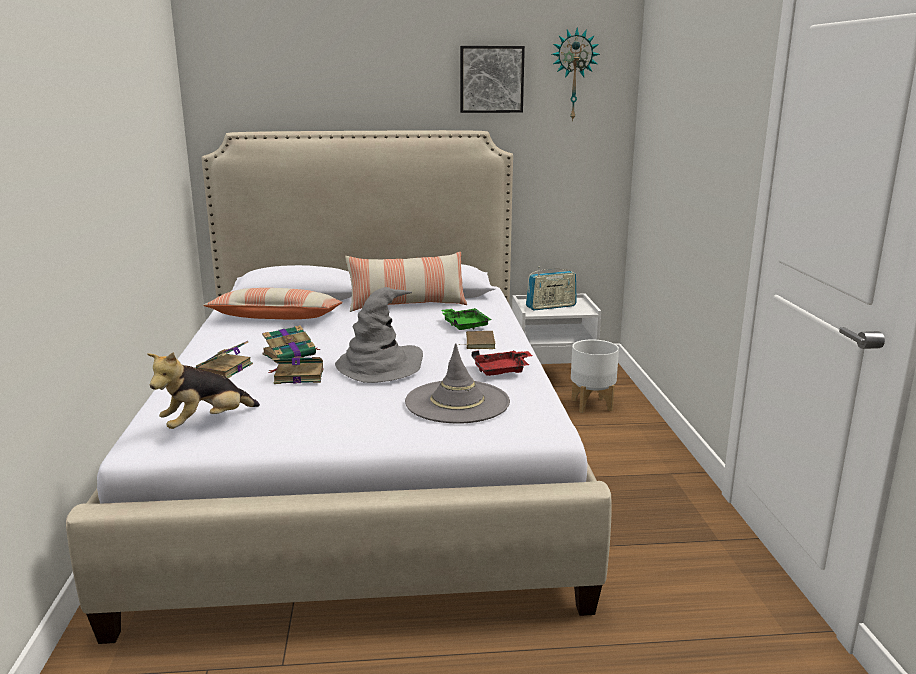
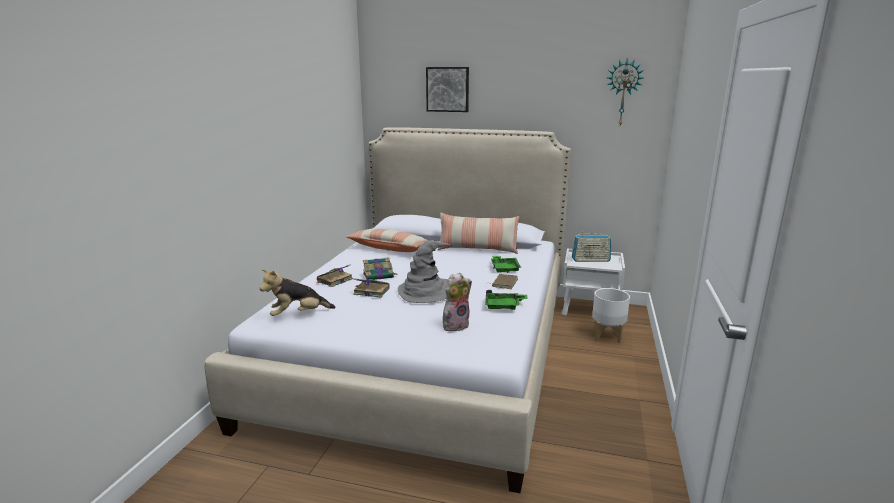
camera: 20 degrees right, 0 degrees up
(457, 402) = (455, 325): grey hat -> plush toy
(491, 79) = (560, 95): picture -> picture (448, 89)
(502, 370) = (504, 306): red tray -> green tray

